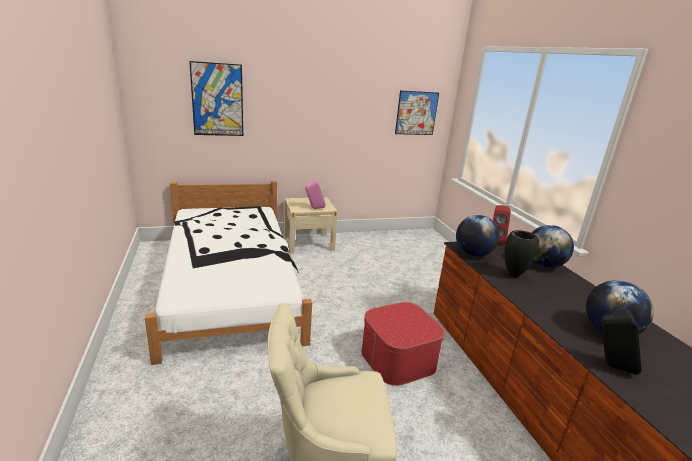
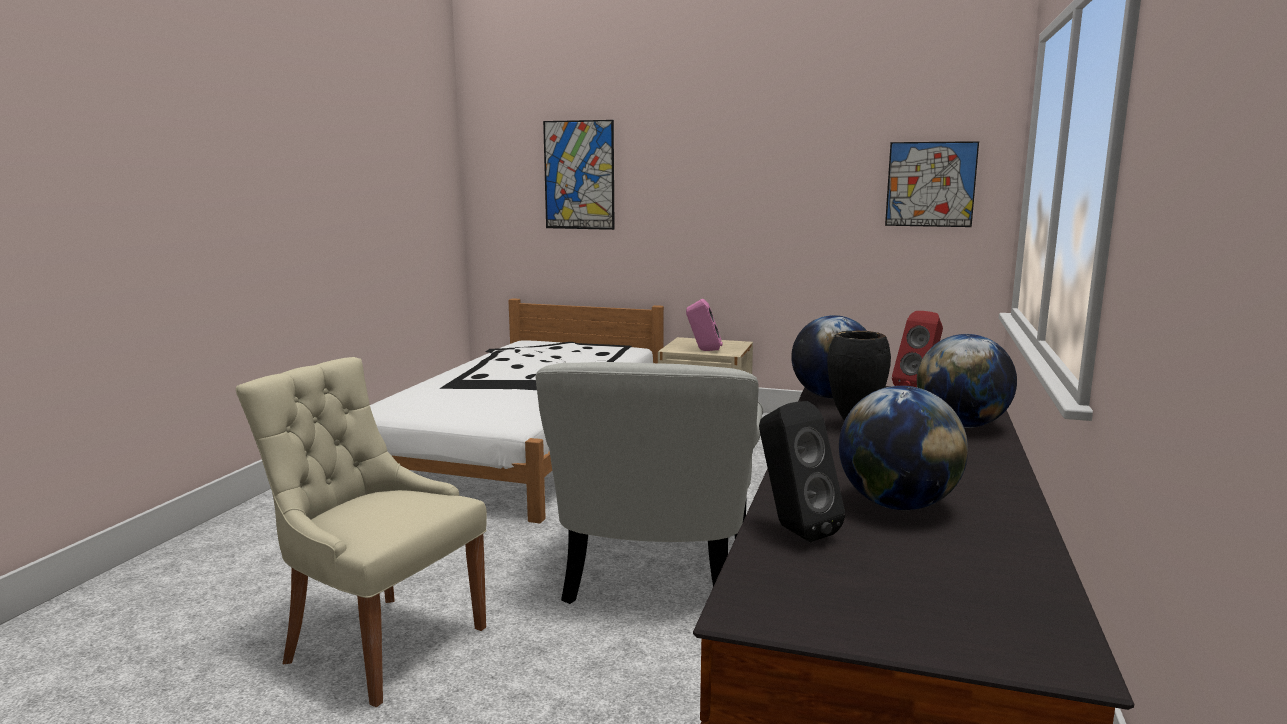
camera: 35 degrees right, 10 degrees down
(398, 358) = (654, 569): ottoman -> white armchair

